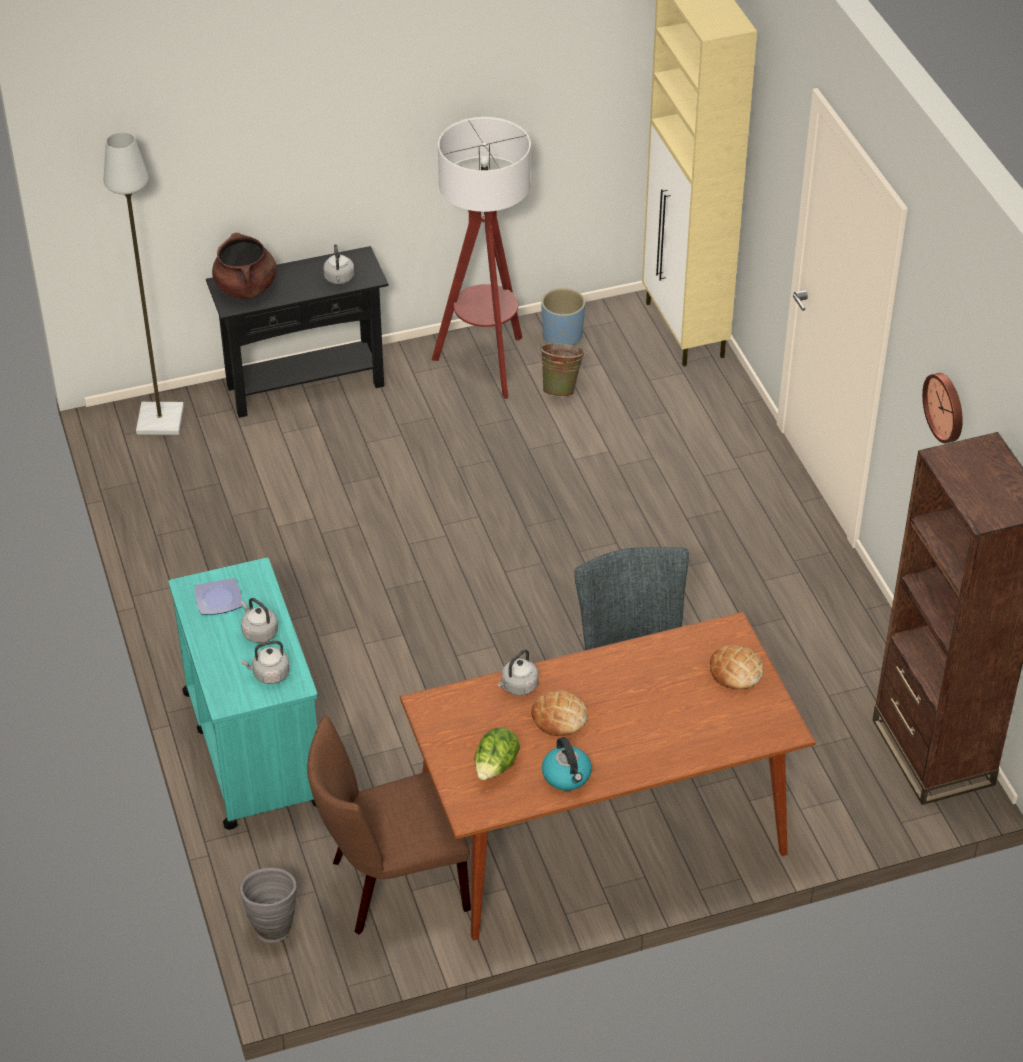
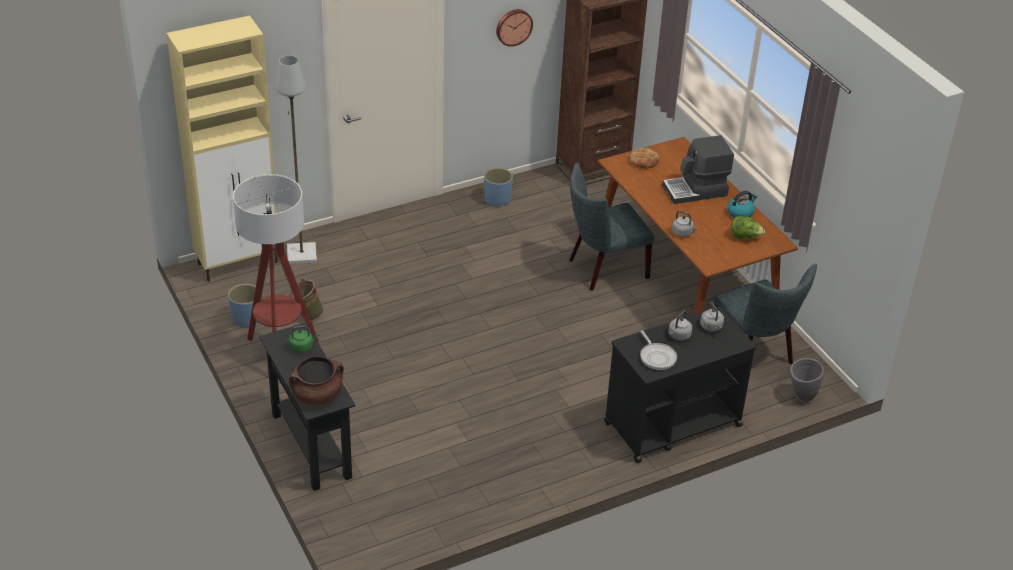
camera: 100 degrees left, 5 degrees down
(159, 419) = (359, 525): grey floor lamp -> grey floor lamp (301, 255)
(219, 600) = (657, 357): plate -> frying pan
(253, 746) = (671, 424): turquoise cart -> black cart
(339, 279) = (302, 347): grey kettle -> green kettle
(390, 885) = (754, 353): brown chair -> grey chair
(559, 717) = (700, 217): bread -> none
(638, 726) = (695, 191): none -> coffee machine
(837, 613) = (497, 199): none -> blue planter

